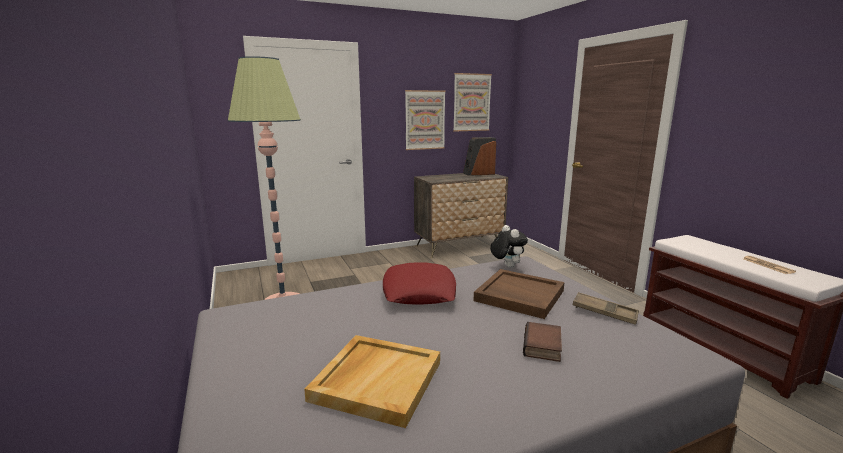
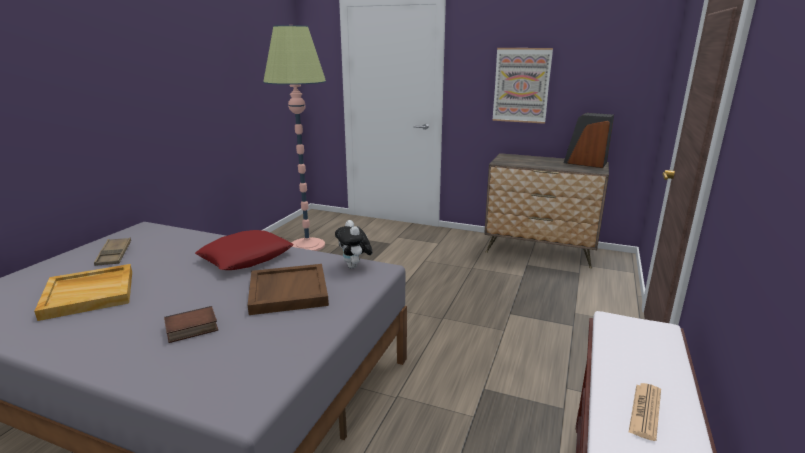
camera: 45 degrees right, 5 degrees up
(471, 102) = (595, 64): picture -> none
(506, 266) = (354, 266): plush toy -> plush toy turned 135 degrees clockwise
(604, 312) = (298, 337): brown tray -> brown tray (114, 255)

